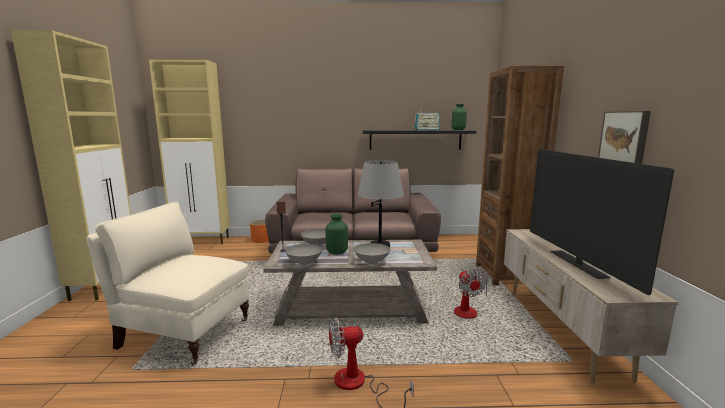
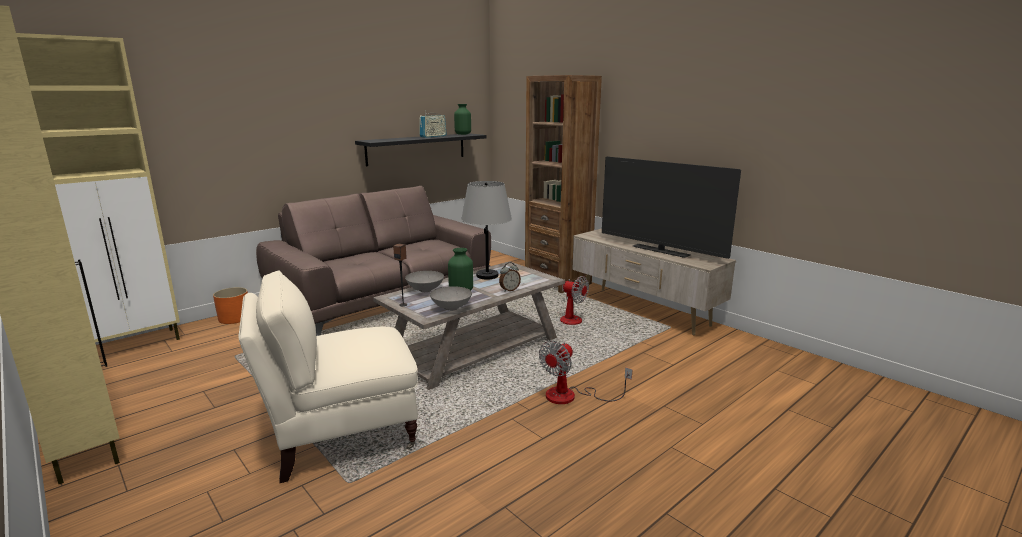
camera: 40 degrees left, 5 degrees up
(372, 261) = (509, 290): grey bowl -> alarm clock
(625, 139) = (675, 145): picture -> none

